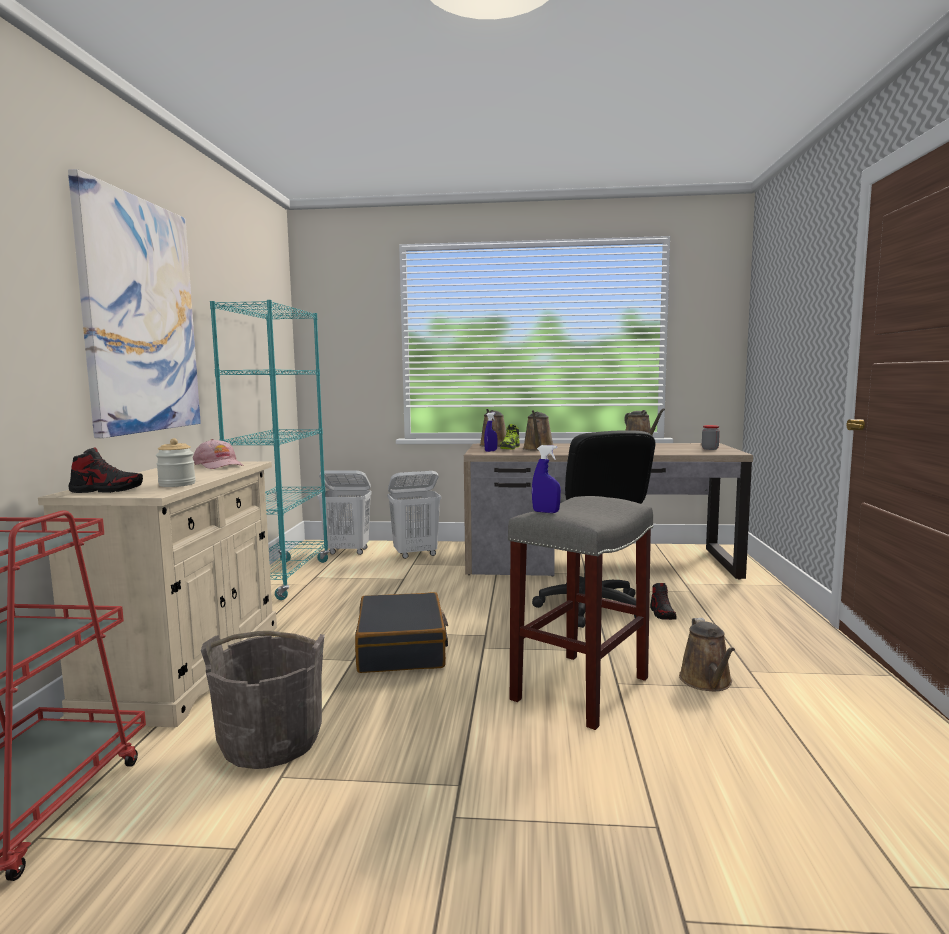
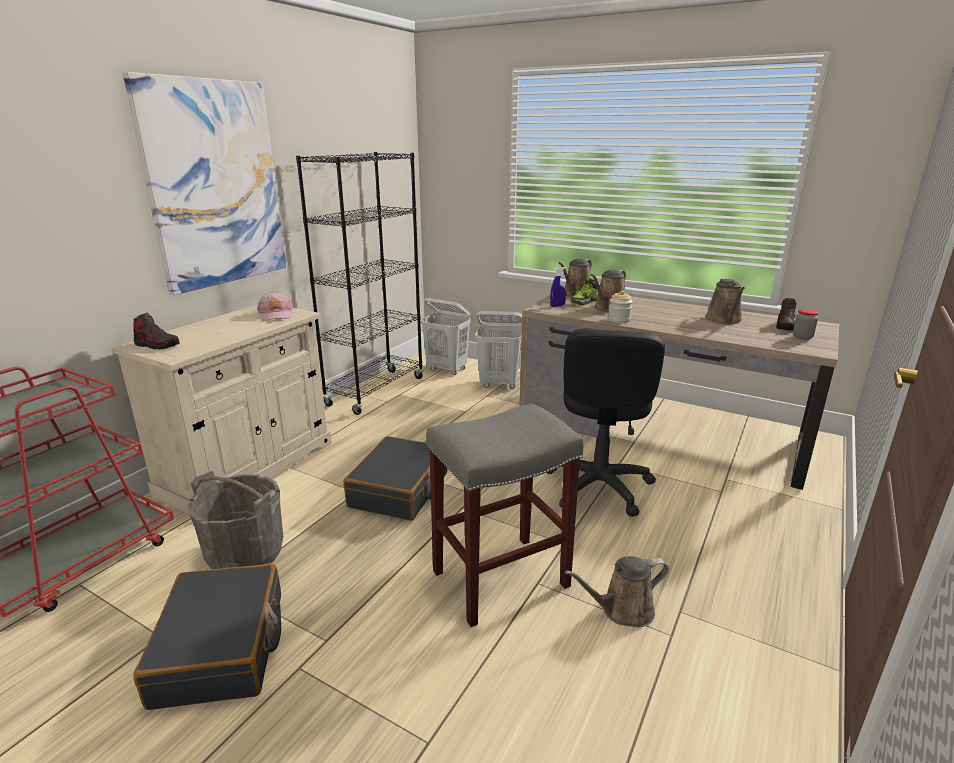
camera: 25 degrees right, 15 degrees up
(177, 484) = (207, 344): jar -> jar (619, 320)
(283, 579) = (376, 391): turquoise bookcase -> black bookcase
(337, 831) = (222, 648): none -> black suitcase
(546, 512) = (454, 430): blue spray bottle -> none
(662, 613) = (661, 513): shoe -> shoe (785, 326)
(707, 682) = (622, 610): brown watering can -> brown watering can turned 45 degrees clockwise

